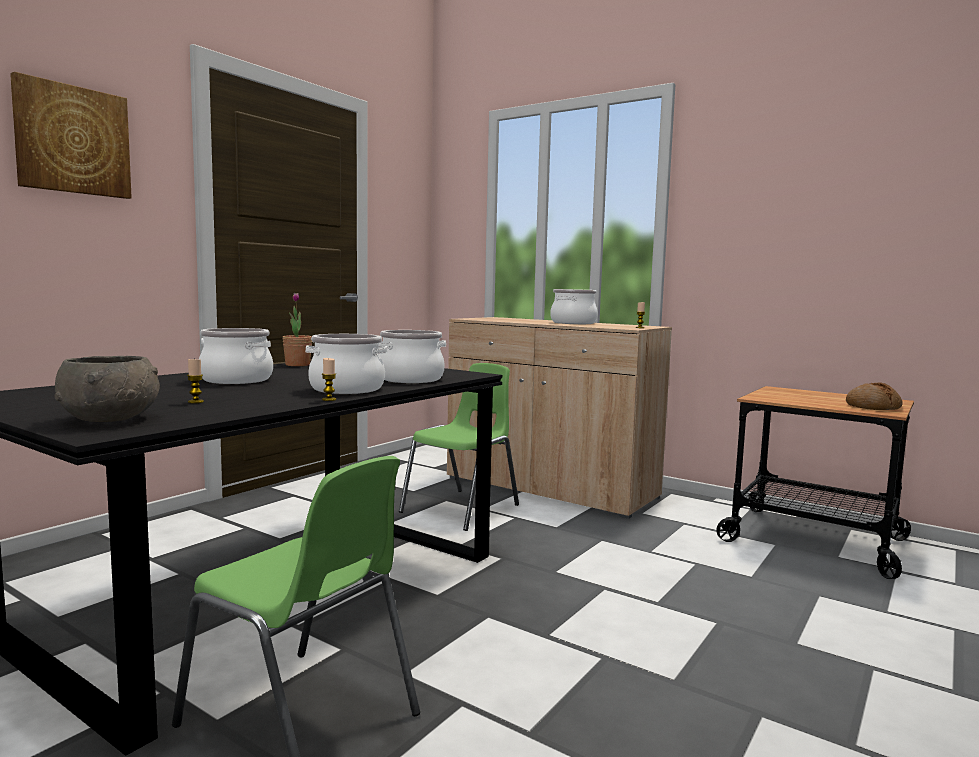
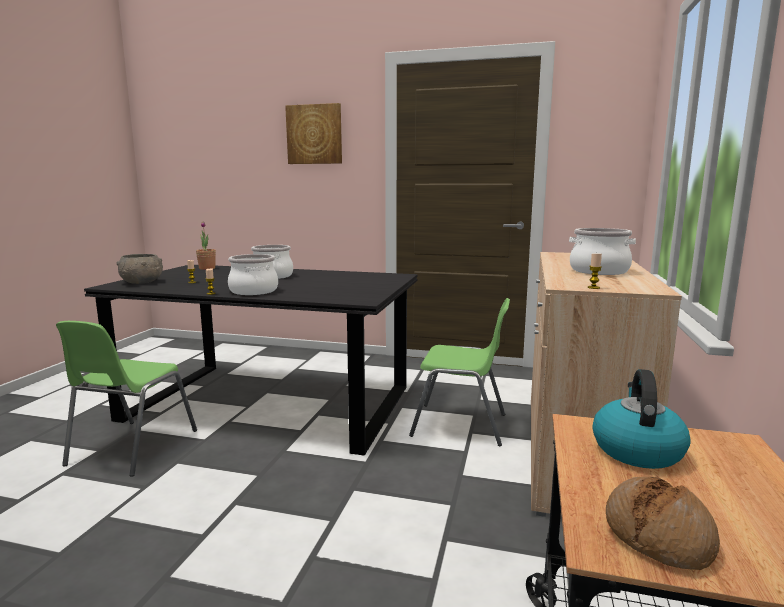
camera: 70 degrees right, 5 degrees up
(297, 365) = (352, 274): potted plant -> potted plant (207, 268)
(411, 379) = (312, 294): cooking pot -> none
(787, 397) = (636, 449): none -> kettle

